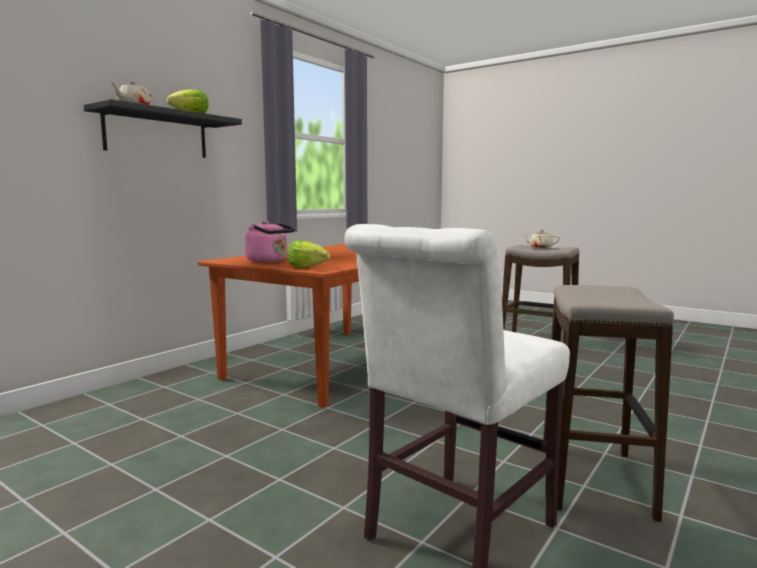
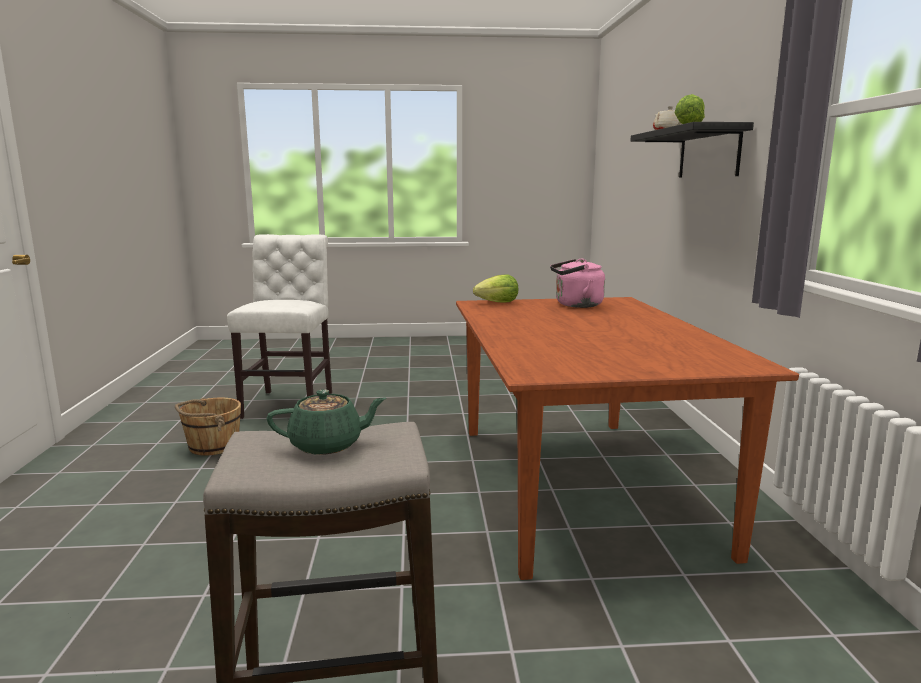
camera: 140 degrees right, 5 degrees up
(540, 248) = (328, 444): beige teapot -> green teapot
(594, 480) = (212, 446): stool -> brown bucket

